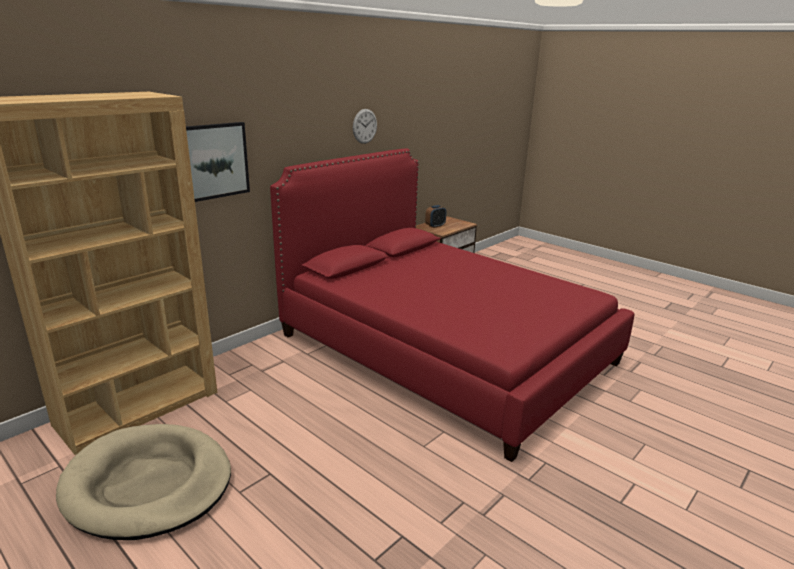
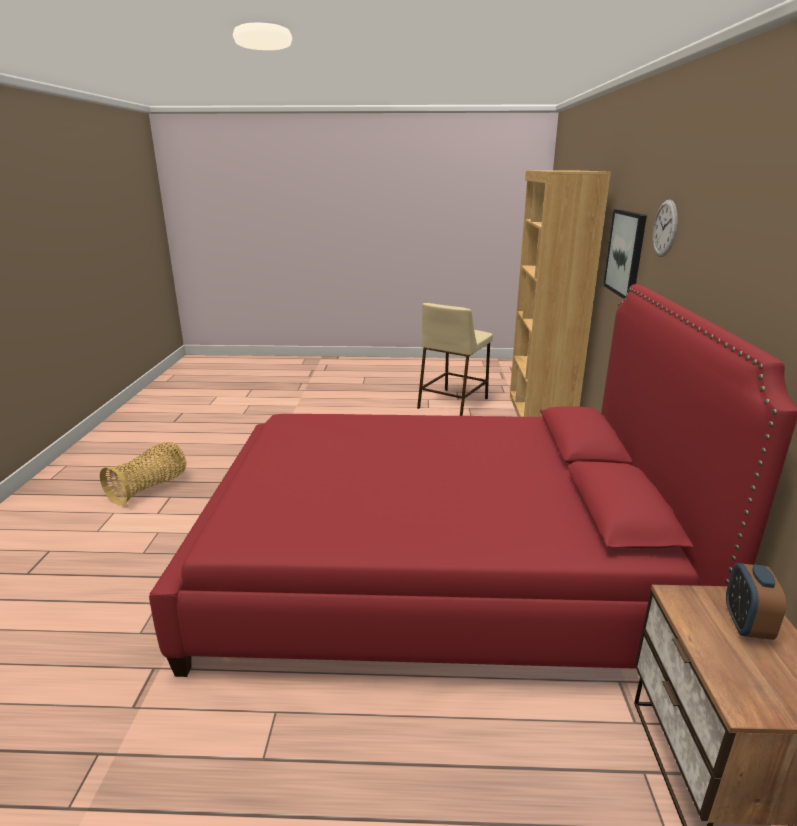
camera: 140 degrees right, 0 degrees up
(149, 484) = (453, 403): beige dog bed -> beige stool
(364, 126) = (753, 272): wall clock -> wall clock (665, 228)
(646, 532) = (150, 488): none -> basket

